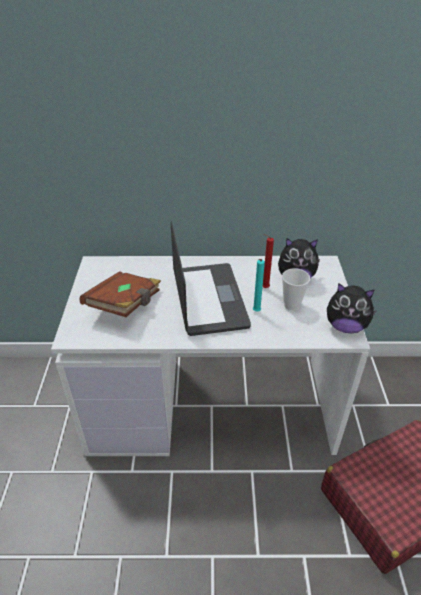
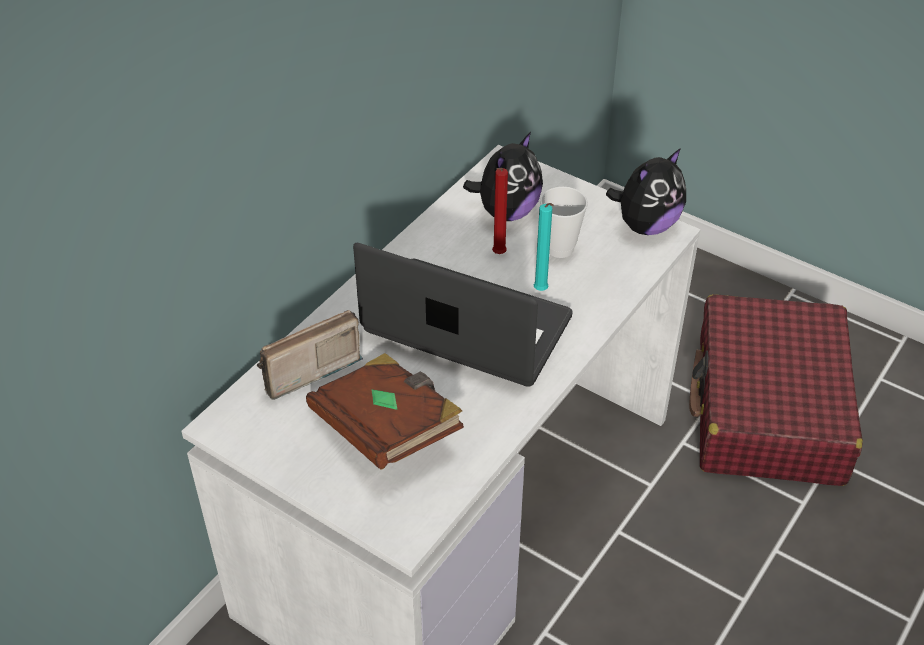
camera: 55 degrees left, 5 degrees up
(140, 268) = (304, 369): none -> radio

